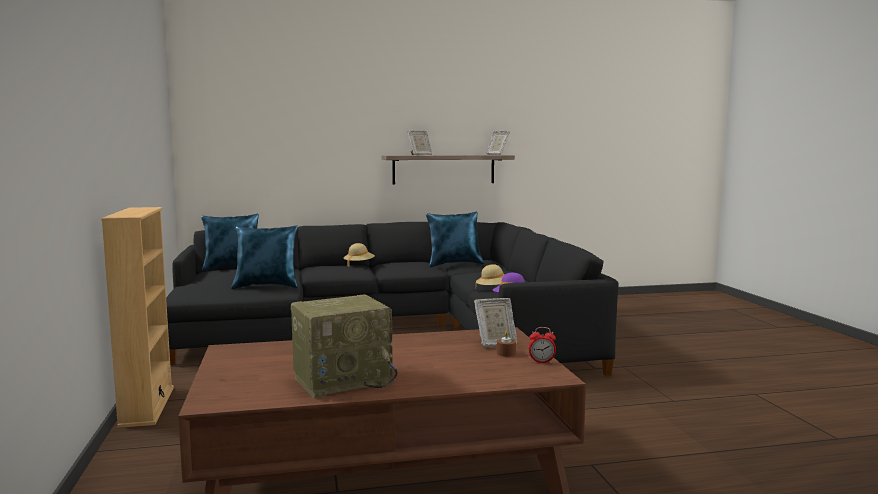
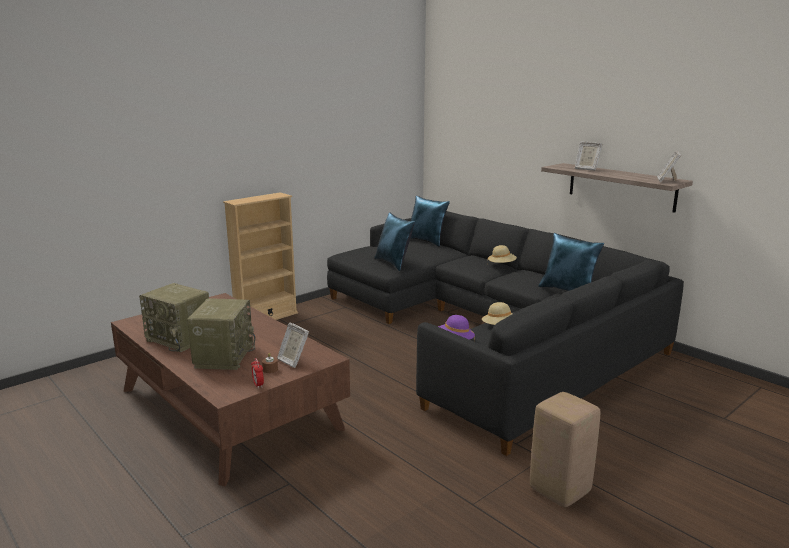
camera: 60 degrees right, 10 degrees up
(439, 366) = (223, 356): none -> radio
(671, 372) = (561, 490): none -> beige stool

